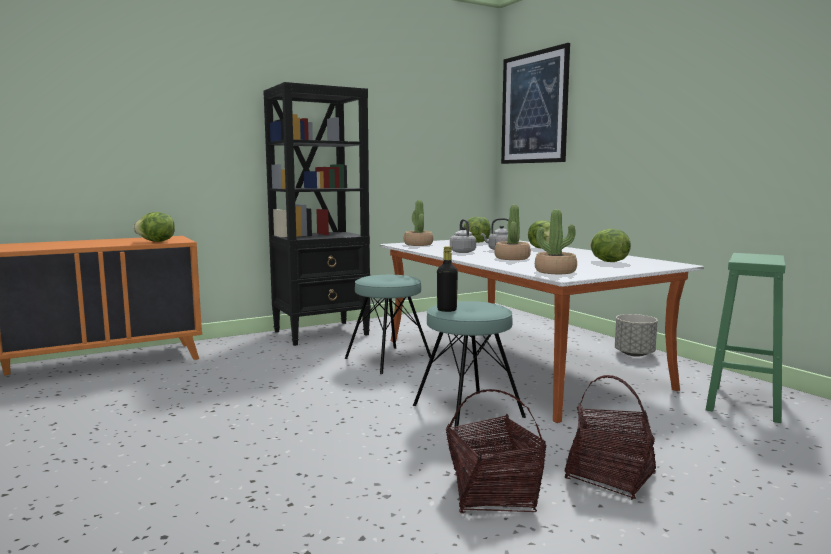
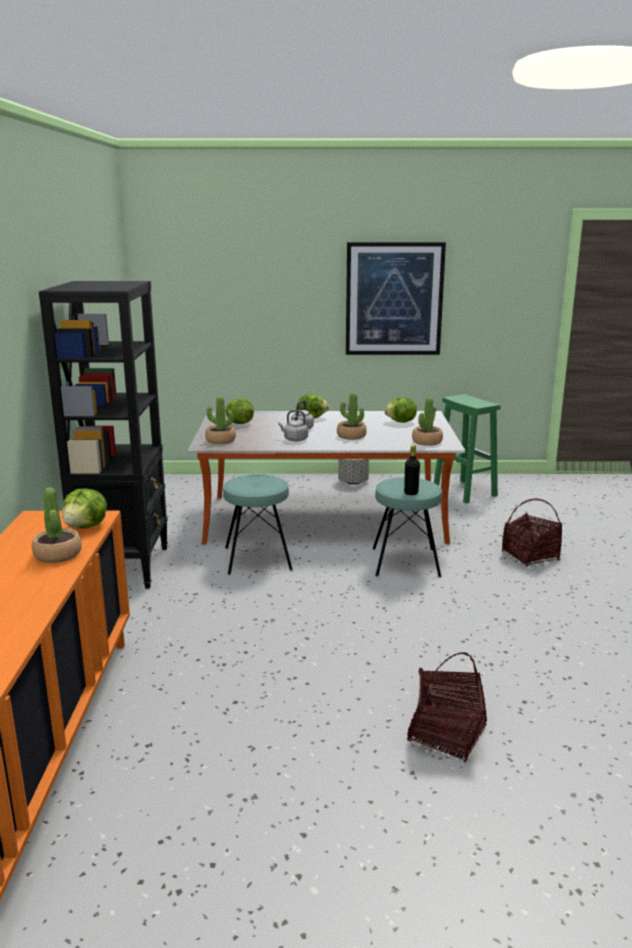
camera: 60 degrees left, 10 degrees up
(102, 244) = (58, 554): none -> potted plant
(492, 494) = (530, 590): basket -> basket (446, 734)
(534, 108) = (188, 270): picture -> picture (394, 299)

